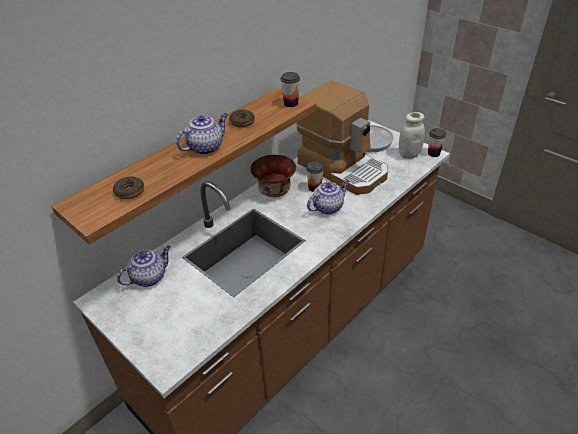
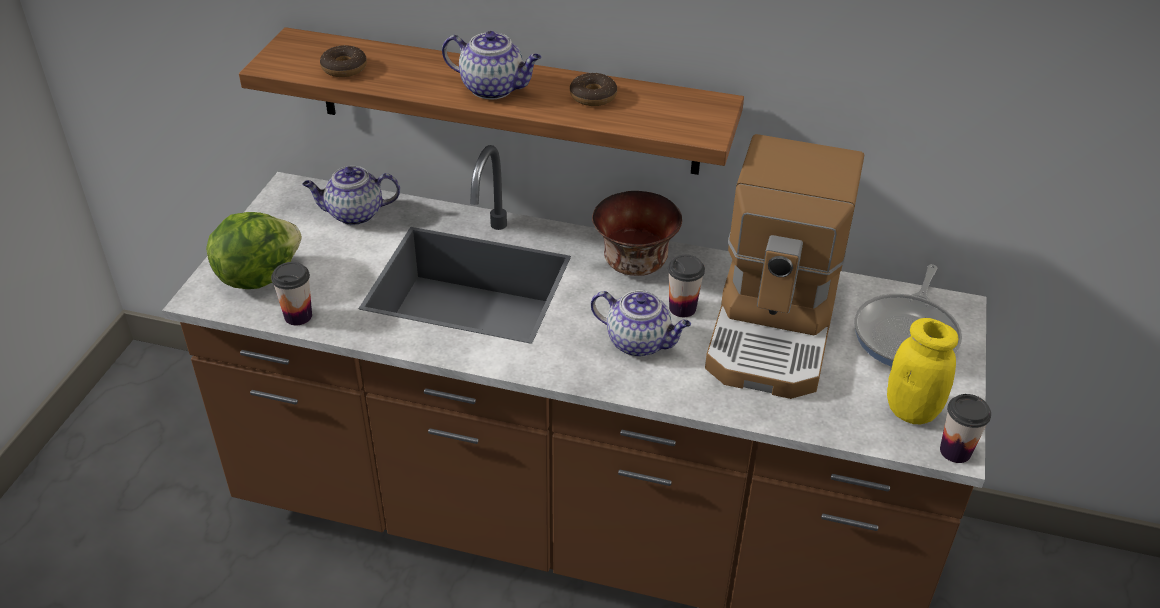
camera: 60 degrees right, 0 degrees up
(149, 277) = (354, 214): teapot -> teapot turned 150 degrees clockwise
(168, 335) = (257, 276): none -> lettuce
(291, 103) = (697, 125): cup -> cup (298, 316)
(409, 154) = (911, 411): white jar -> yellow jar

